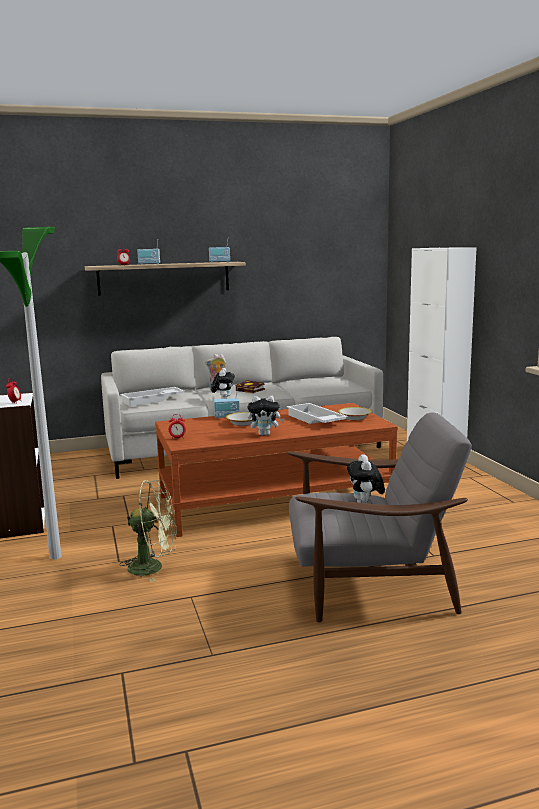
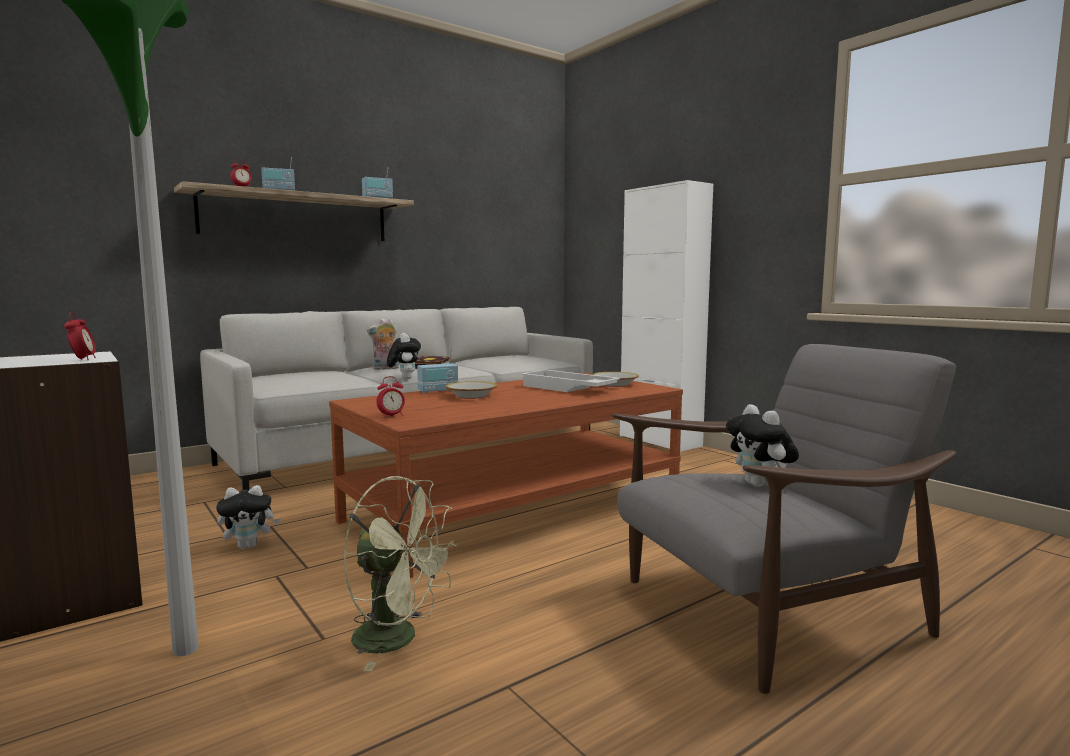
camera: 20 degrees left, 5 degrees down
(152, 400) = (298, 381): white tray -> none
(153, 567) = (398, 639): green fan -> green fan turned 45 degrees clockwise
(265, 434) = (523, 405): plush toy -> plush toy (249, 546)

